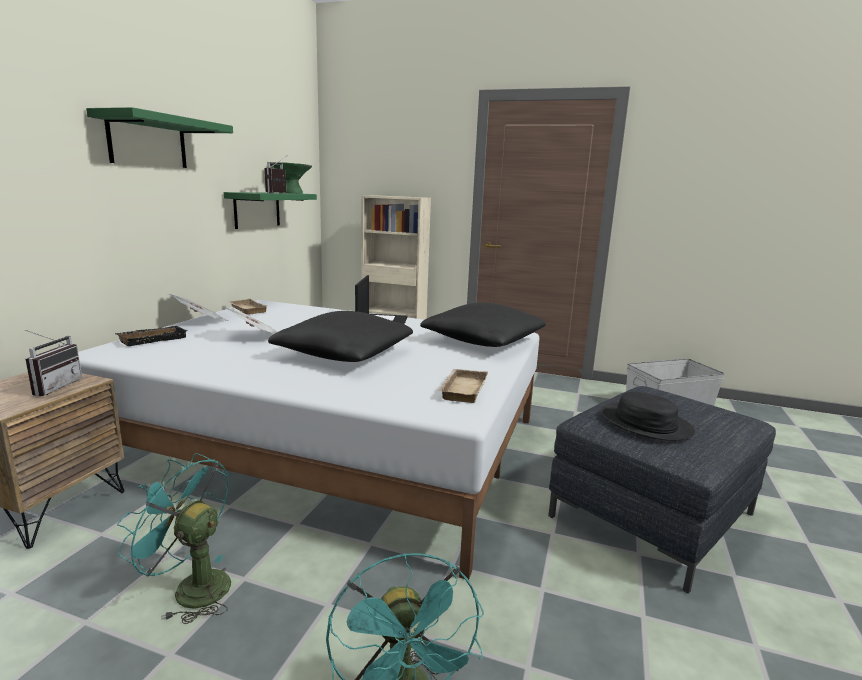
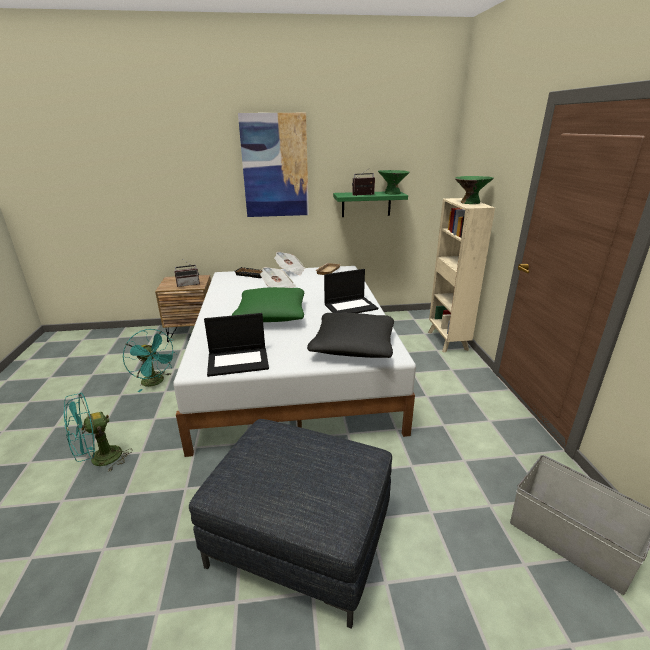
camera: 65 degrees right, 10 degrees up
(148, 142) = (275, 166): green shelf -> picture
(191, 587) = (156, 382): turquoise fan -> turquoise fan turned 135 degrees clockwise
(344, 354) = (271, 315): black pillow -> green pillow
(399, 196) = (470, 202): none -> green bowl
(462, 389) = (239, 361): beige tray -> laptop
(645, 423) = (271, 455): black hat -> none

